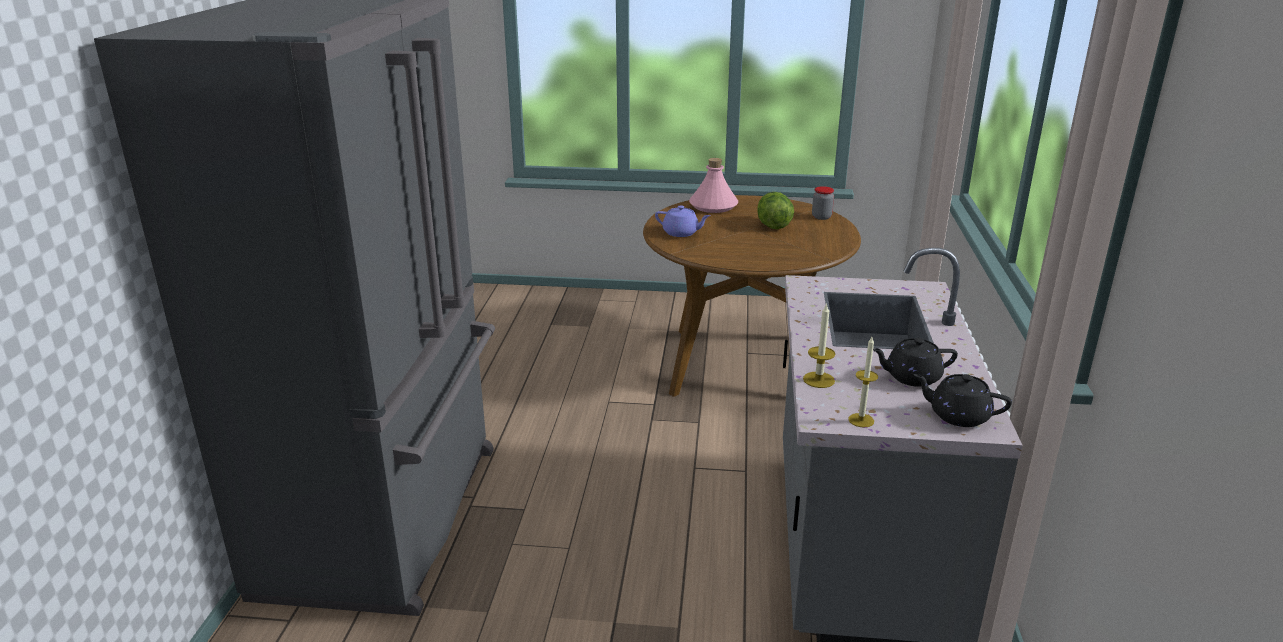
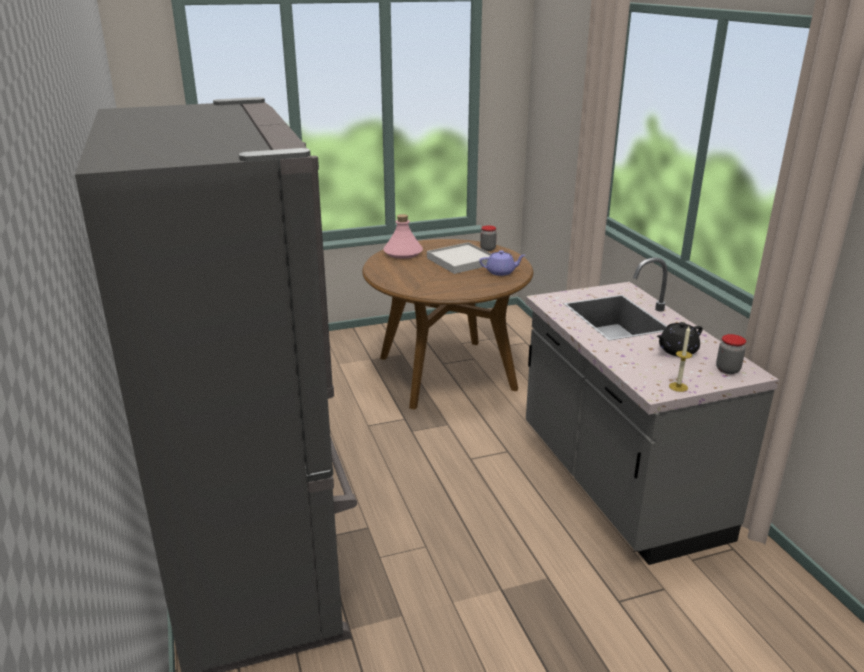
camera: 25 degrees left, 0 degrees up
(681, 233) = (400, 278): purple teapot -> purple teapot (501, 272)
(773, 226) = (461, 261): lettuce -> white tray
(818, 380) = (625, 366): candle -> none
(957, 415) = (727, 369): black teapot -> jar

